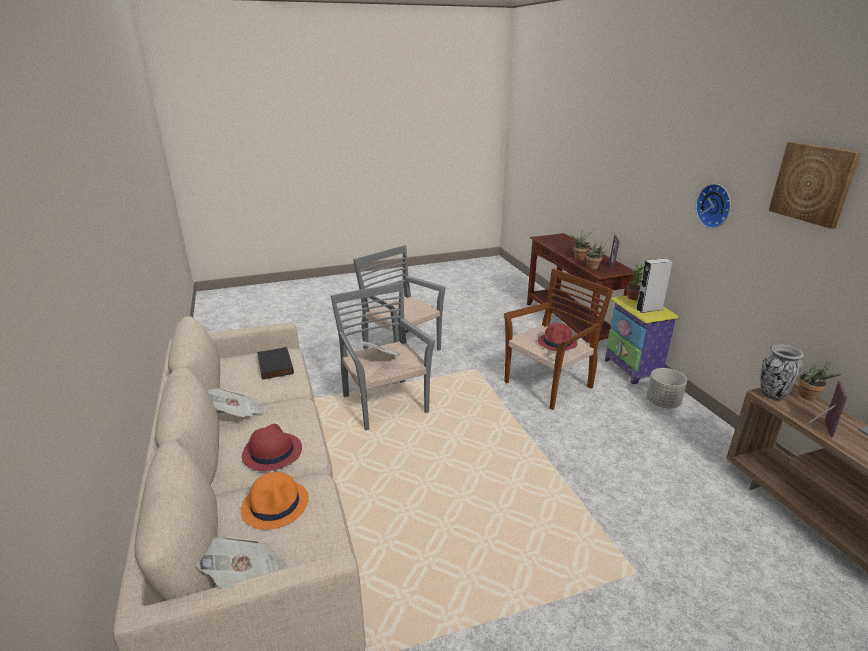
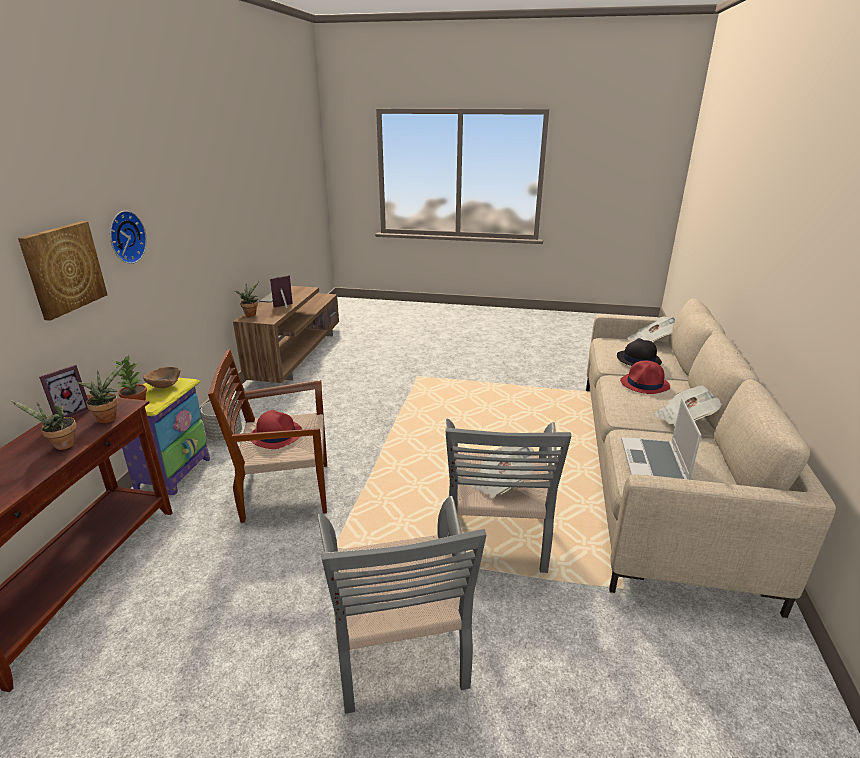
camera: 150 degrees left, 0 degrees up
(274, 365) = (654, 463): black book -> laptop
(276, 504) = (638, 359): orange hat -> black hat
(649, 309) = (164, 386): grey speaker -> brown bowl
(772, 395) = (267, 319): vase -> none
(813, 183) = (178, 173): picture -> picture (63, 269)

